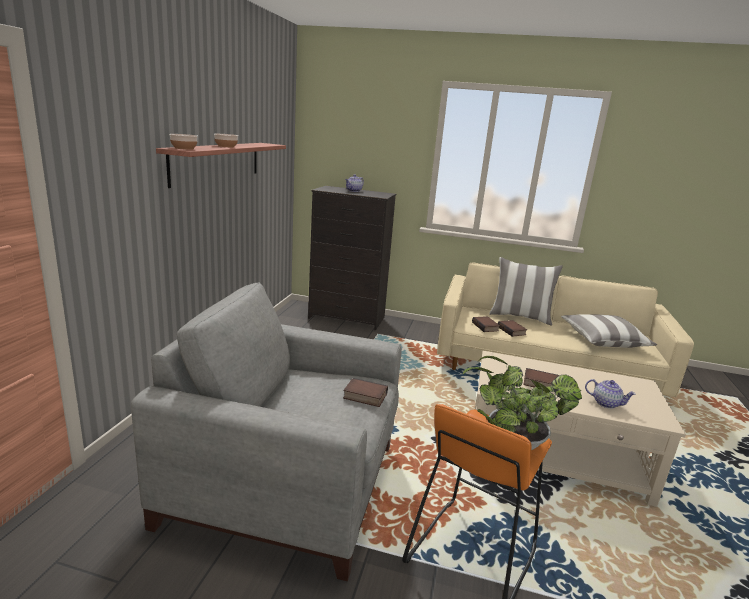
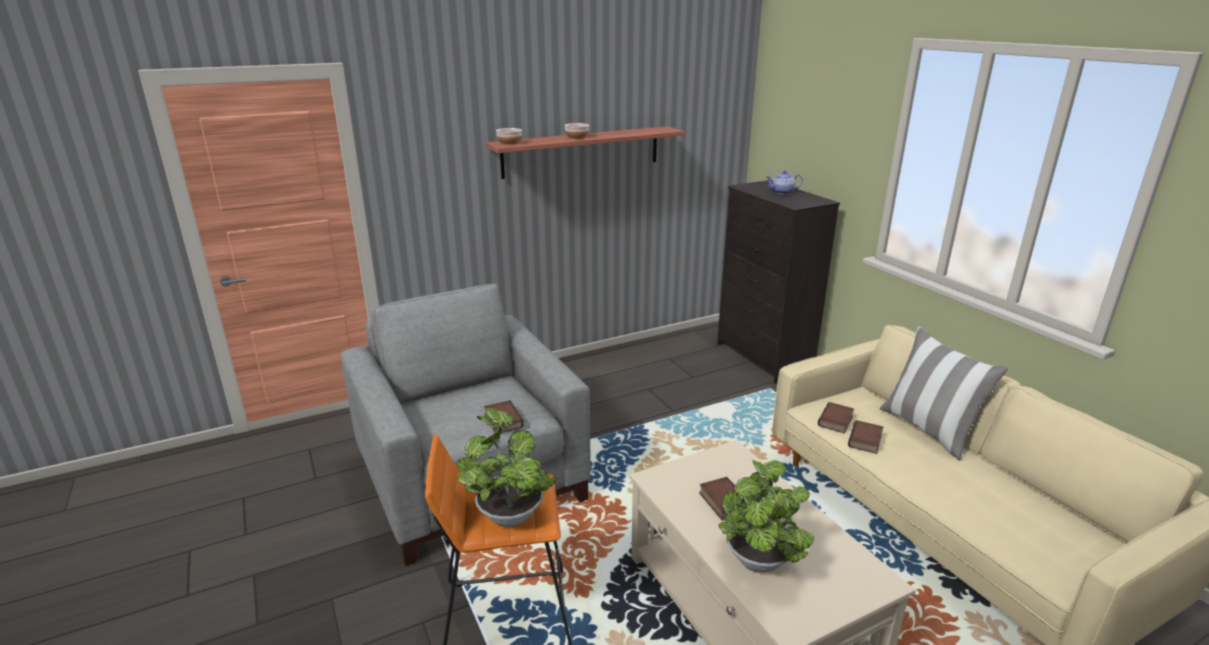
camera: 50 degrees right, 5 degrees up
(603, 341) = (1010, 517): pillow -> none
(606, 403) = (758, 564): teapot -> potted plant

